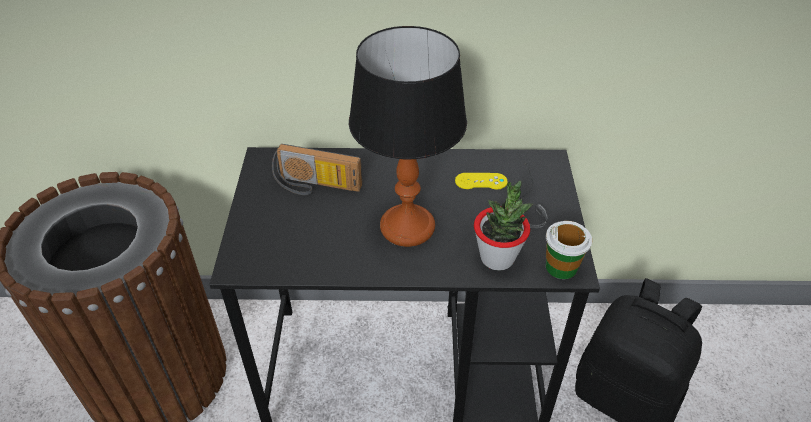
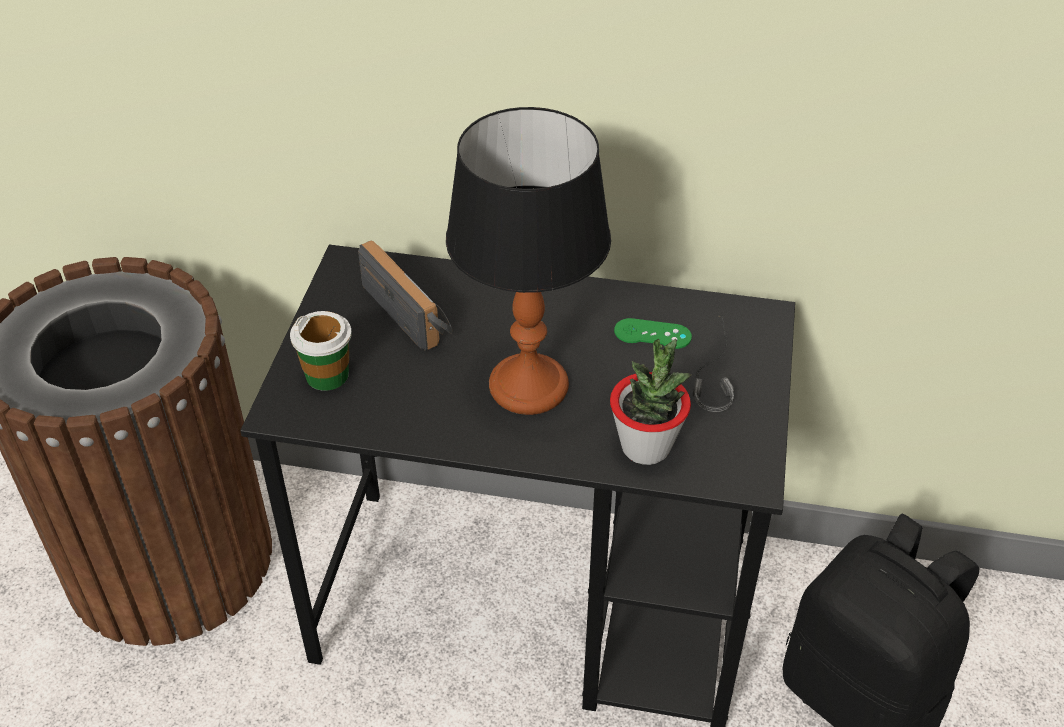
camera: 10 degrees right, 0 degrees up
(315, 186) = (412, 313): radio -> radio turned 150 degrees counterclockwise
(481, 181) = (652, 334): yellow game controller -> green game controller
(561, 267) = (735, 471): cup -> cup (327, 375)

